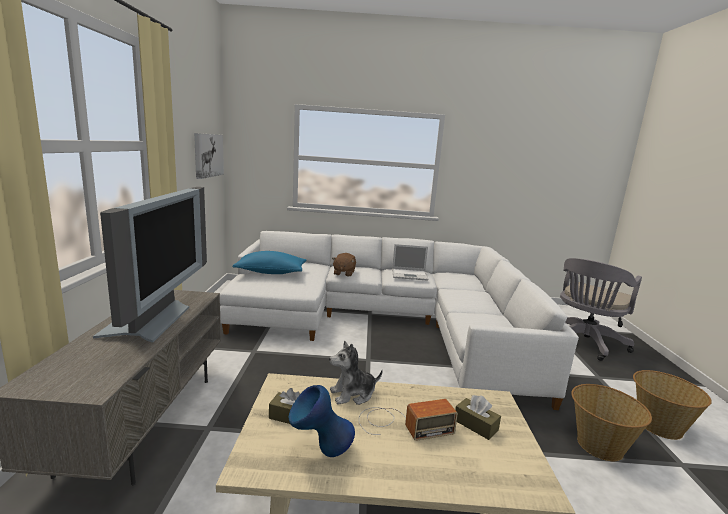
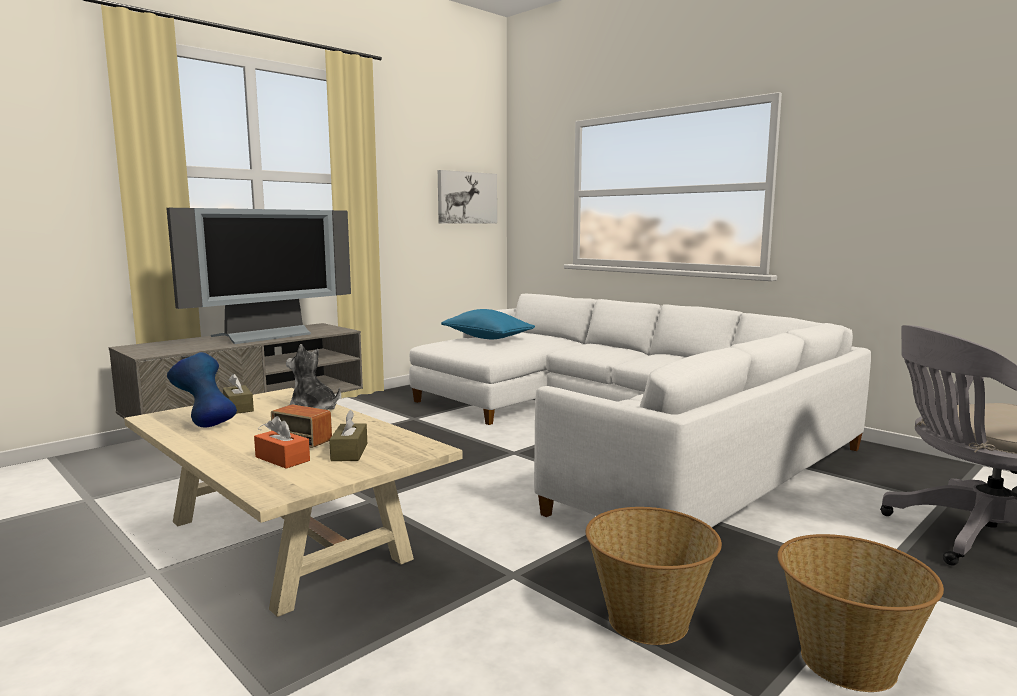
camera: 45 degrees right, 5 degrees down
(343, 273) = (576, 349): brown plush toy -> none
(410, 275) = (668, 360): laptop -> none
(463, 455) = (282, 459): none -> orange tissue box

